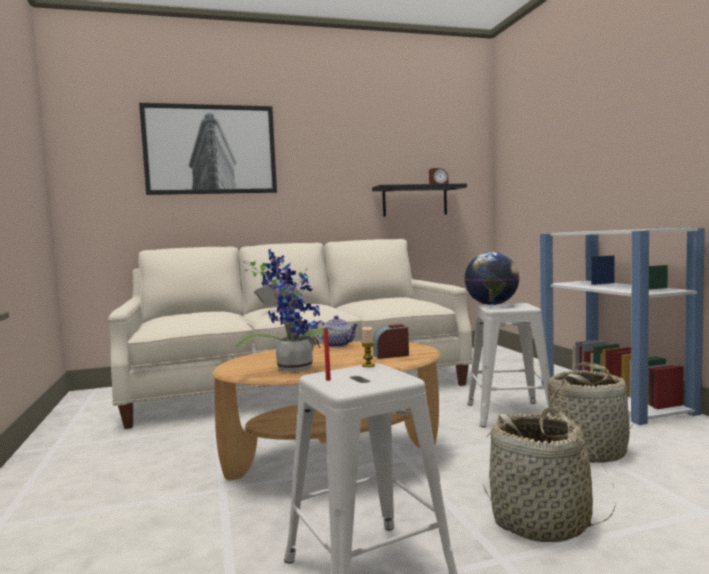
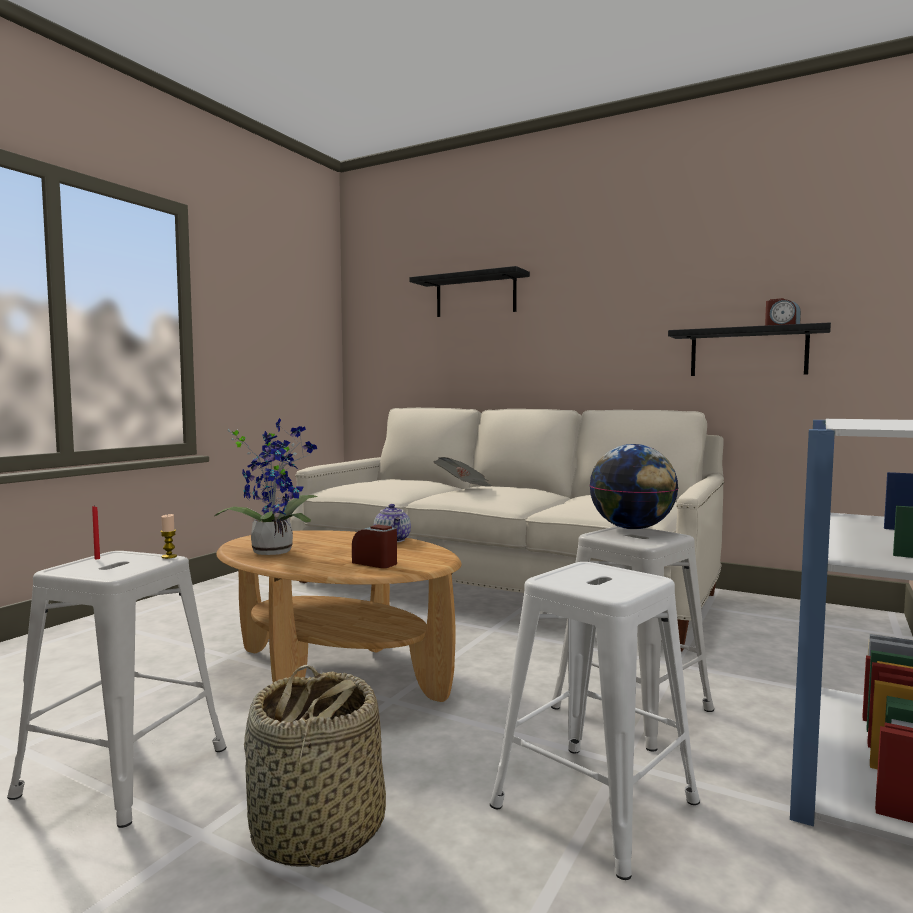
camera: 45 degrees right, 0 degrees up
(210, 149) = (475, 295): picture -> black shelf
(589, 451) = (595, 804): basket -> white stool

